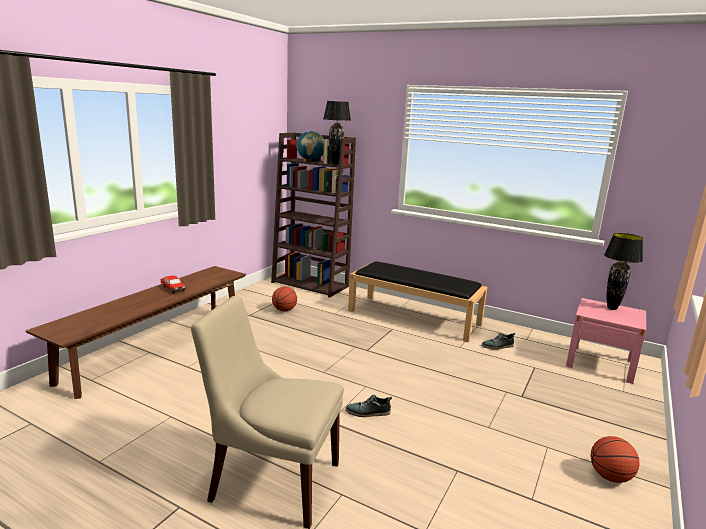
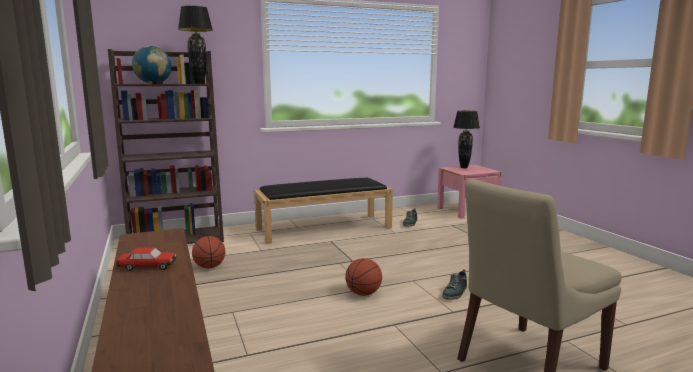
camera: 50 degrees left, 5 degrees down
(610, 477) = (591, 254): basketball -> basketball (363, 294)

